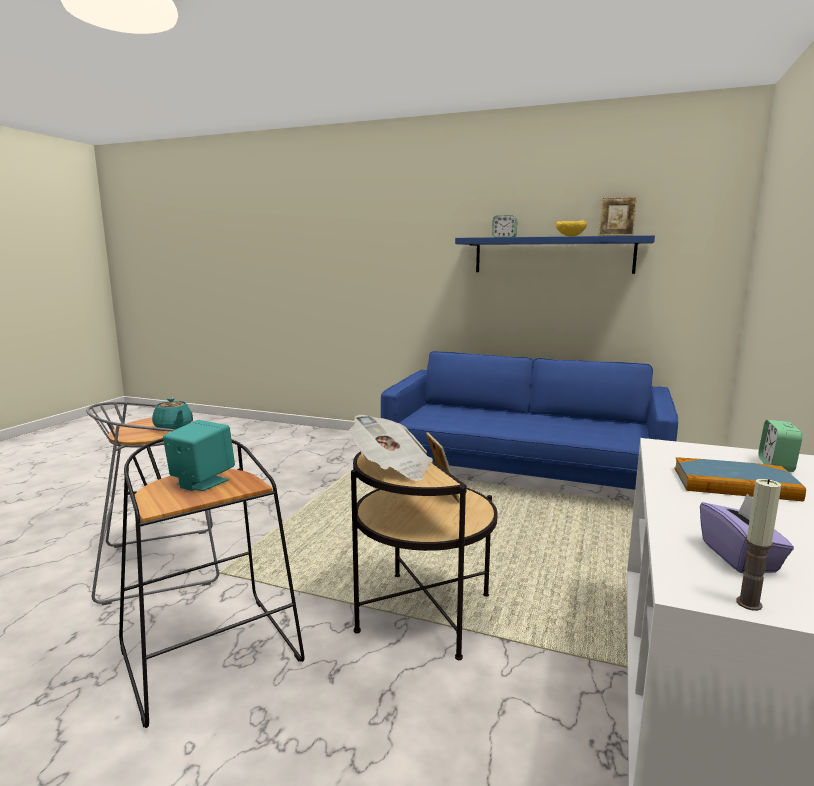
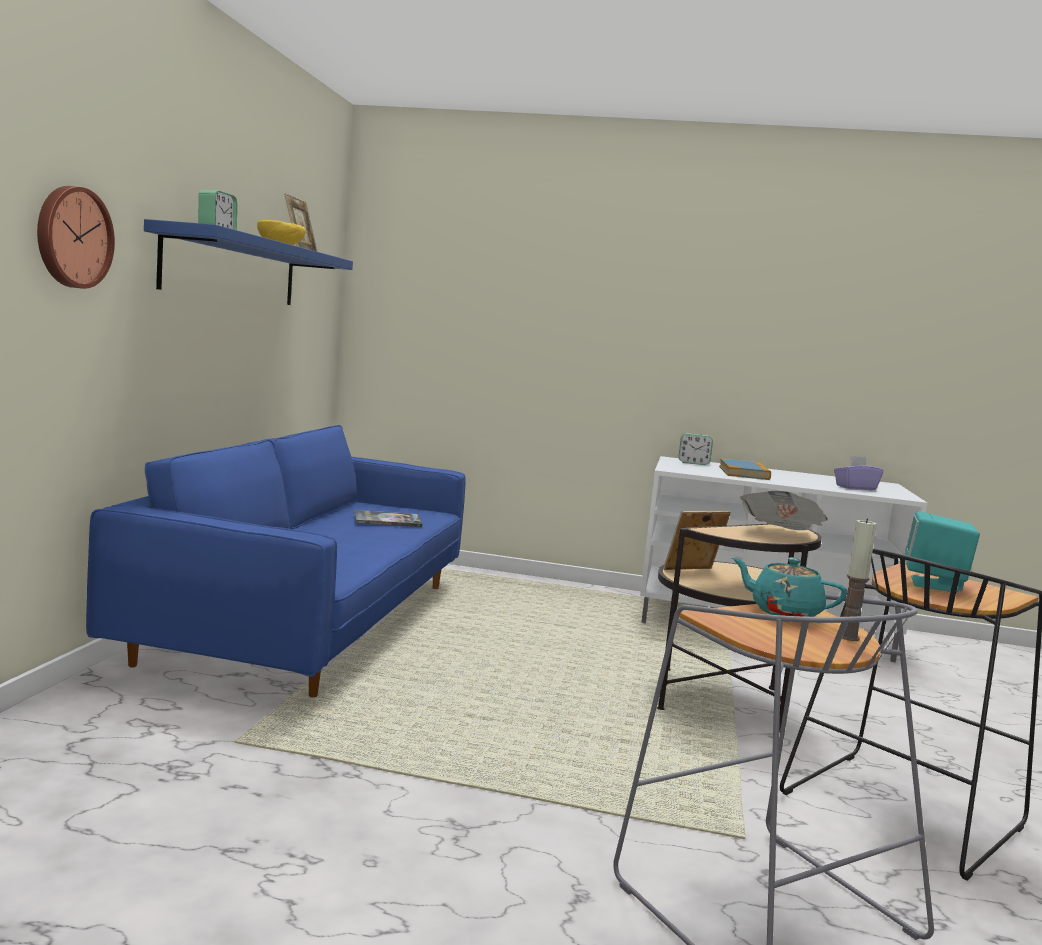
camera: 100 degrees left, 5 degrees down
(173, 427) = (784, 612): turquoise teapot -> turquoise teapot turned 105 degrees counterclockwise
(418, 254) = (72, 237): none -> wall clock
(582, 430) = (387, 520): none -> book
(749, 603) = (903, 494): candle -> candle (848, 637)

